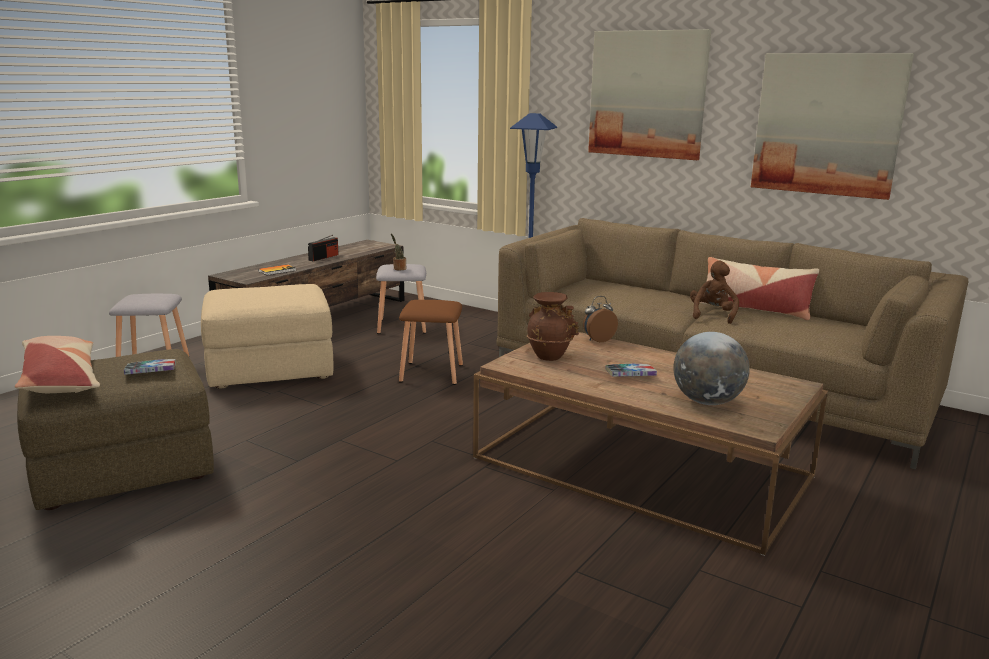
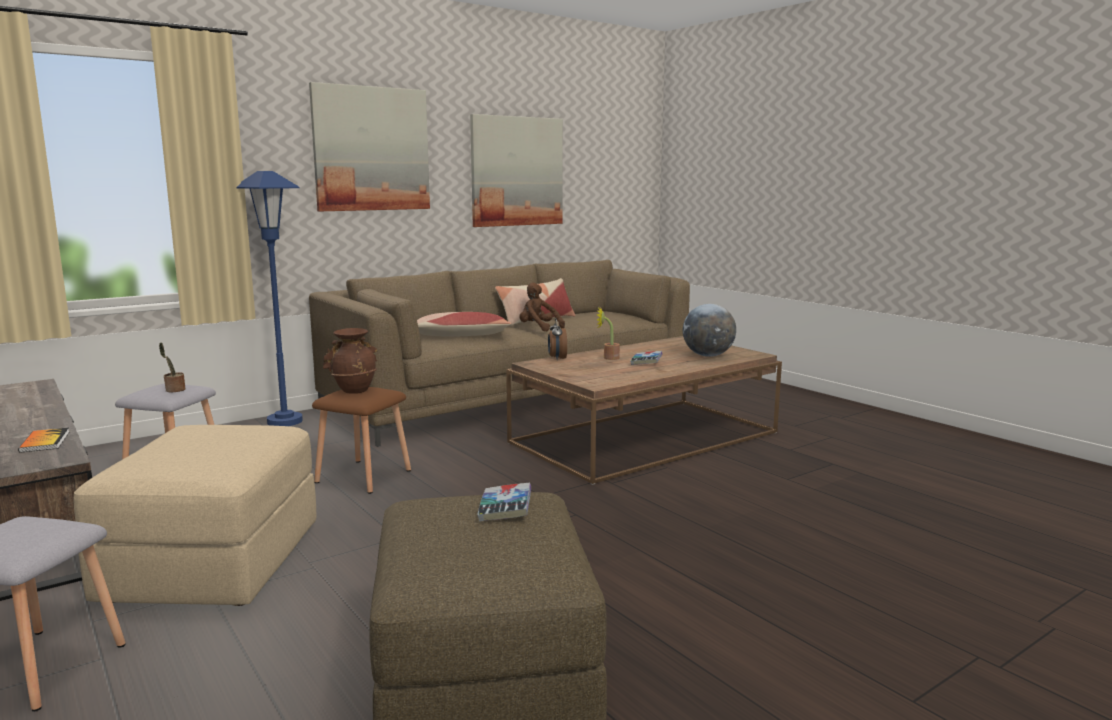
camera: 70 degrees left, 5 degrees down
(61, 379) = (485, 565): pillow -> pillow (460, 336)
(323, 257) = (22, 415): radio -> none
(549, 356) = (585, 372): brown vase -> brown vase (353, 390)
(627, 358) = (608, 358): none -> potted plant

